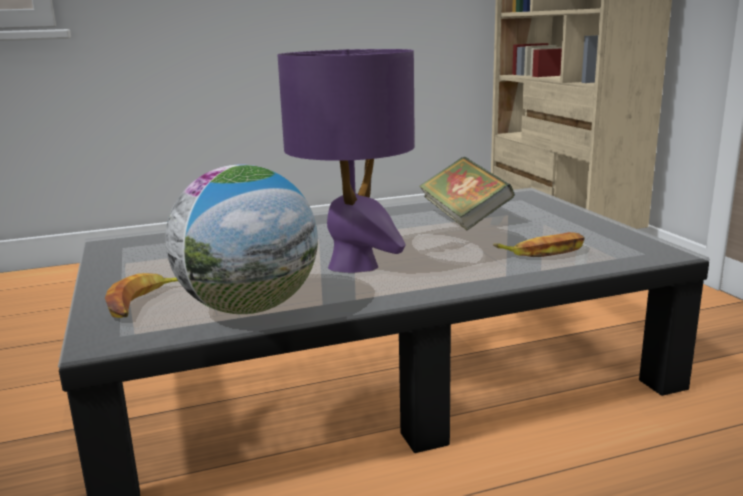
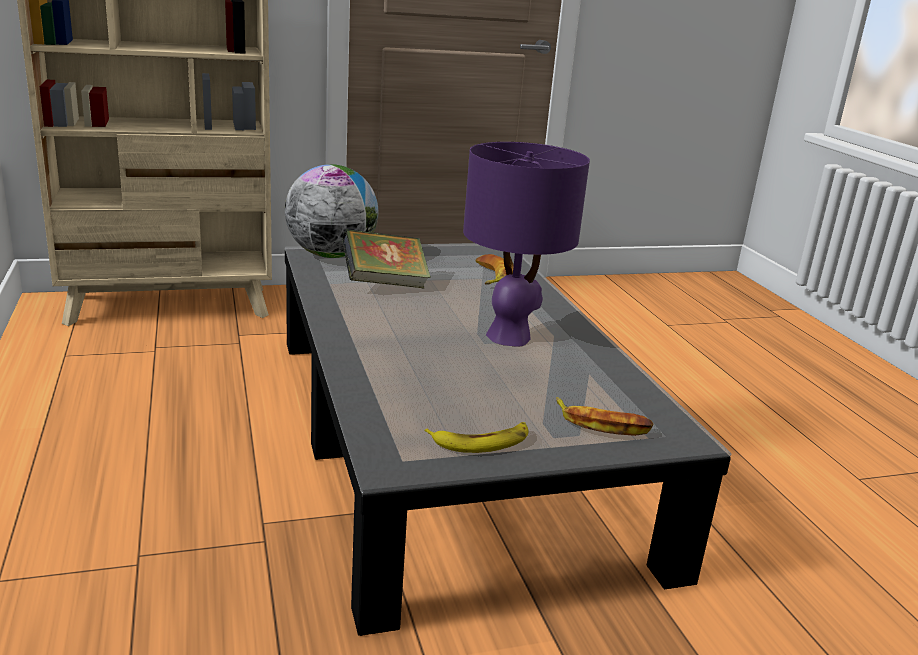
camera: 90 degrees left, 5 degrees up
(132, 262) = (481, 441): none -> banana
(249, 308) = (610, 379): globe -> globe (331, 255)

